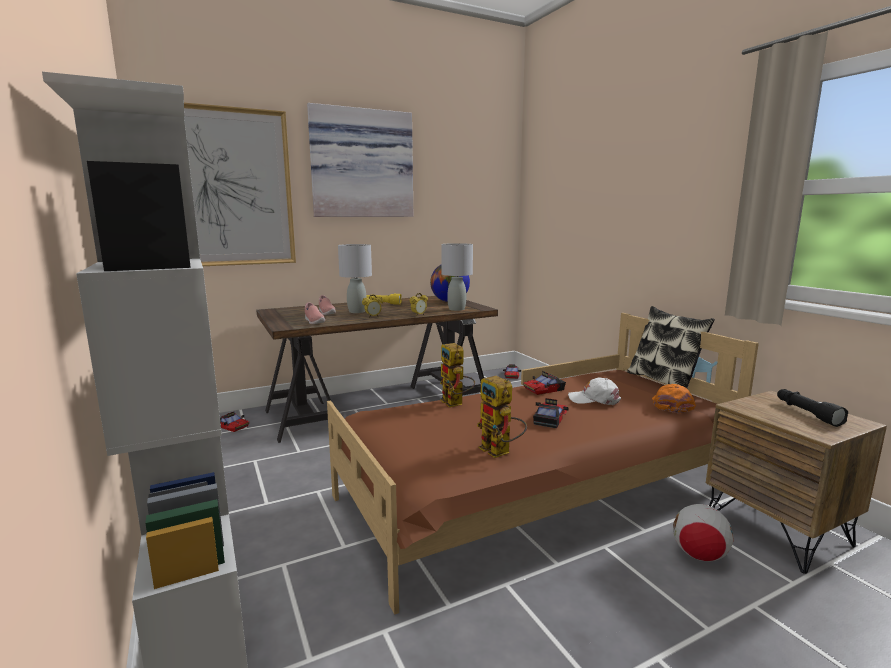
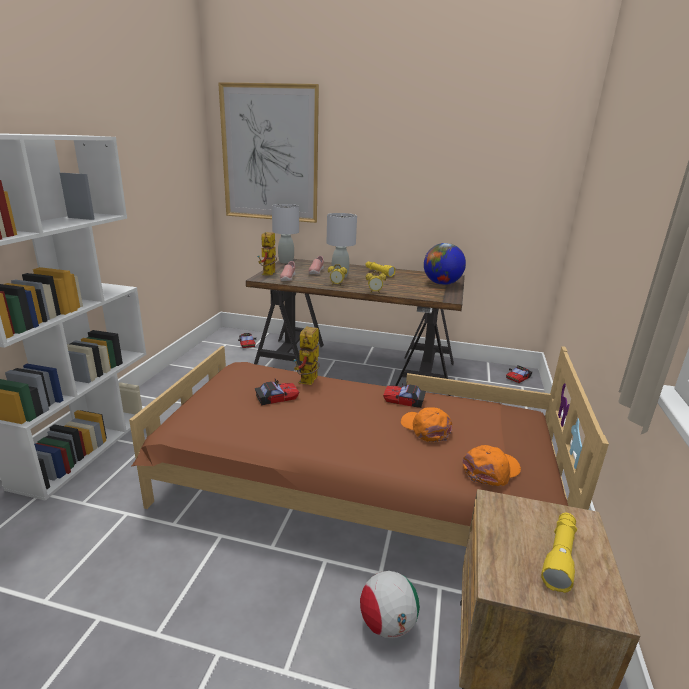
camera: 40 degrees right, 10 degrees up
(361, 164) = (385, 133): picture -> none
(457, 309) = (423, 294): grey table lamp -> grey table lamp (286, 262)
(500, 452) = (252, 434): toy robot -> toy robot (269, 274)
(549, 418) = (346, 426): toy car -> toy car (276, 397)
(594, 399) = (425, 428): white cap -> orange cap
(664, 381) = (556, 445): pillow -> none
(806, 413) = (559, 556): black flashlight -> yellow flashlight

